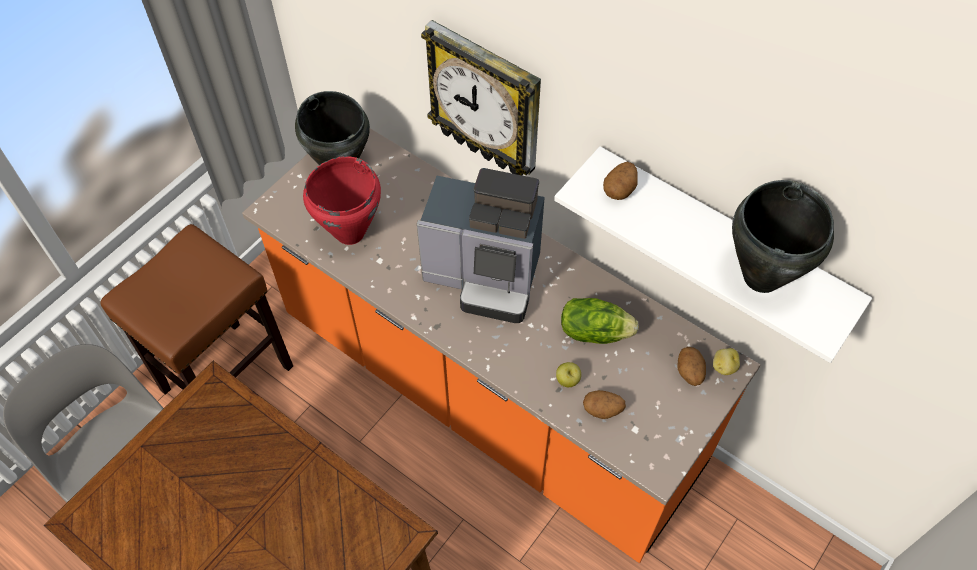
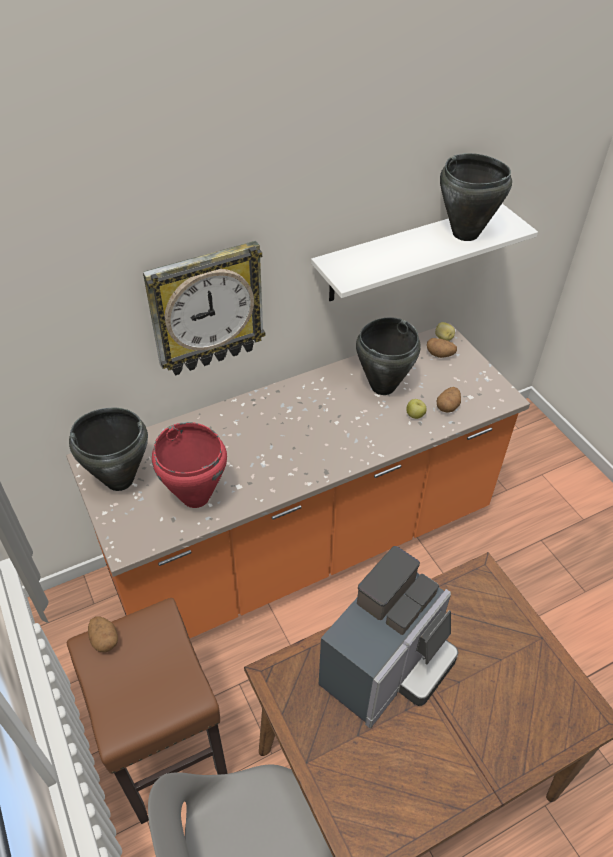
camera: 65 degrees left, 10 degrees down
(485, 276) = (298, 426): coffee machine -> coffee machine (387, 666)
(594, 331) = (382, 386): lettuce -> black cooking pot
(619, 189) = (357, 263): potato -> potato (104, 639)

